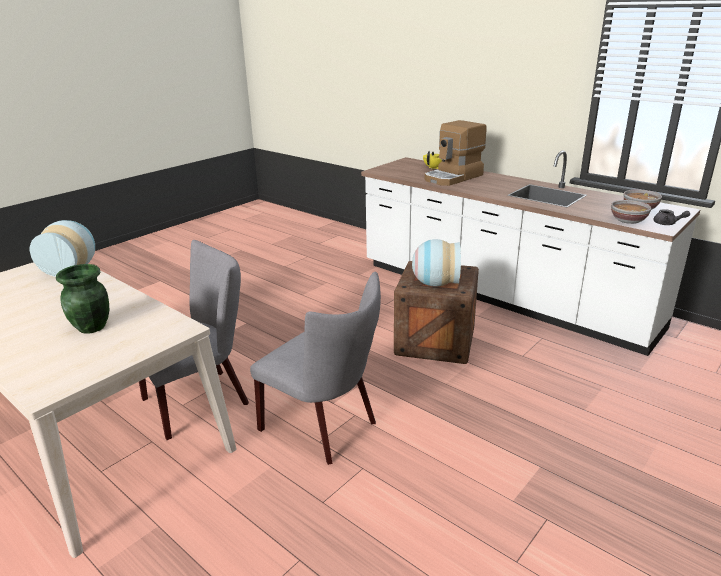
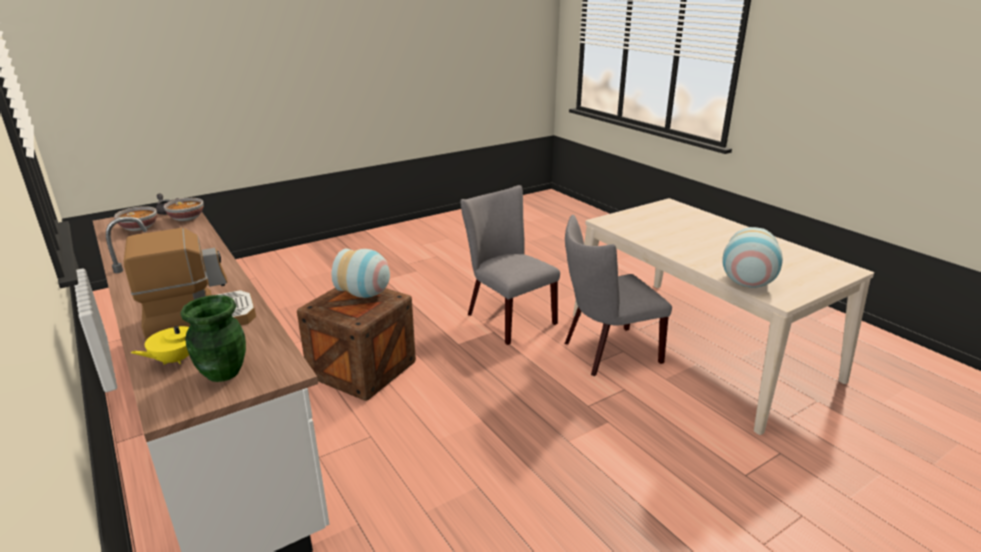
camera: 165 degrees left, 0 degrees up
(92, 327) = (672, 229): green vase -> green vase (223, 372)

